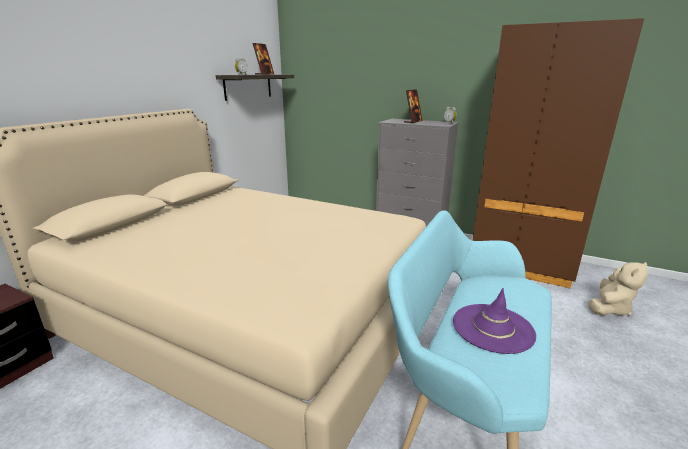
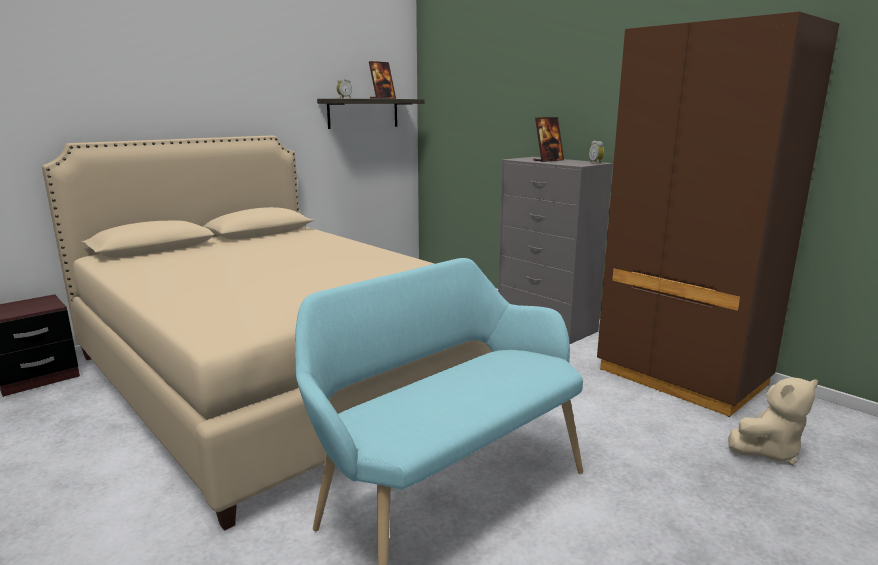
camera: 20 degrees right, 5 degrees down
(493, 328) = (447, 393): purple hat -> none

